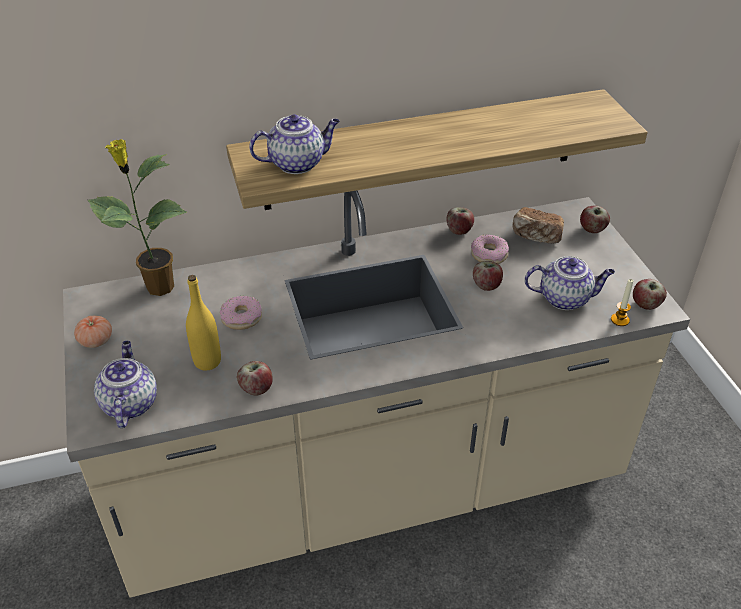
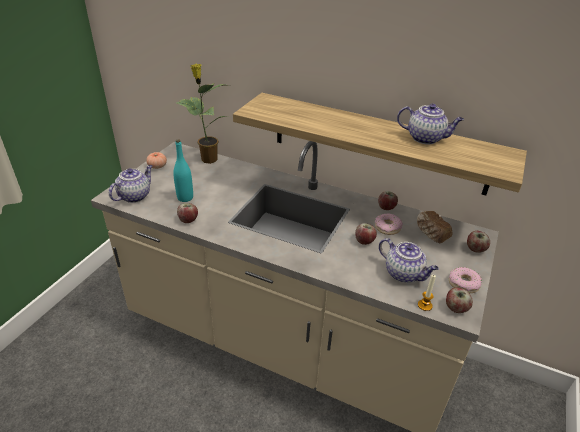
camera: 40 degrees right, 5 degrees down
(207, 361) = (185, 198): yellow bottle -> turquoise bottle
(241, 318) = (223, 189): donut -> donut (463, 284)
(298, 163) = (280, 111): teapot -> teapot (426, 138)

